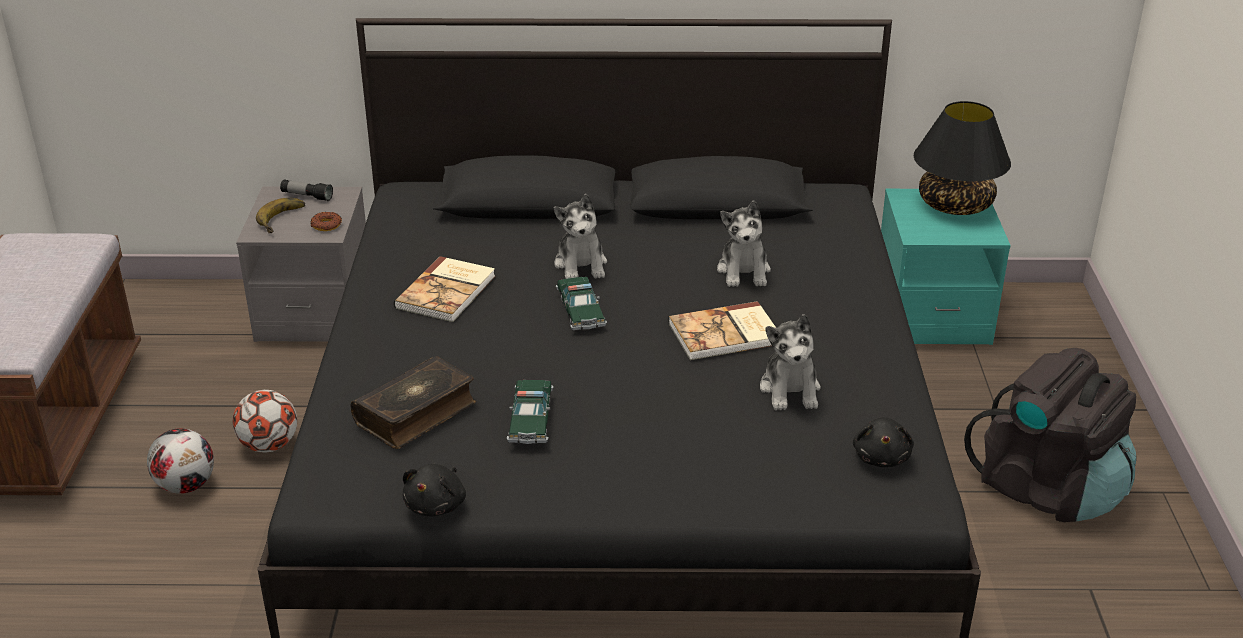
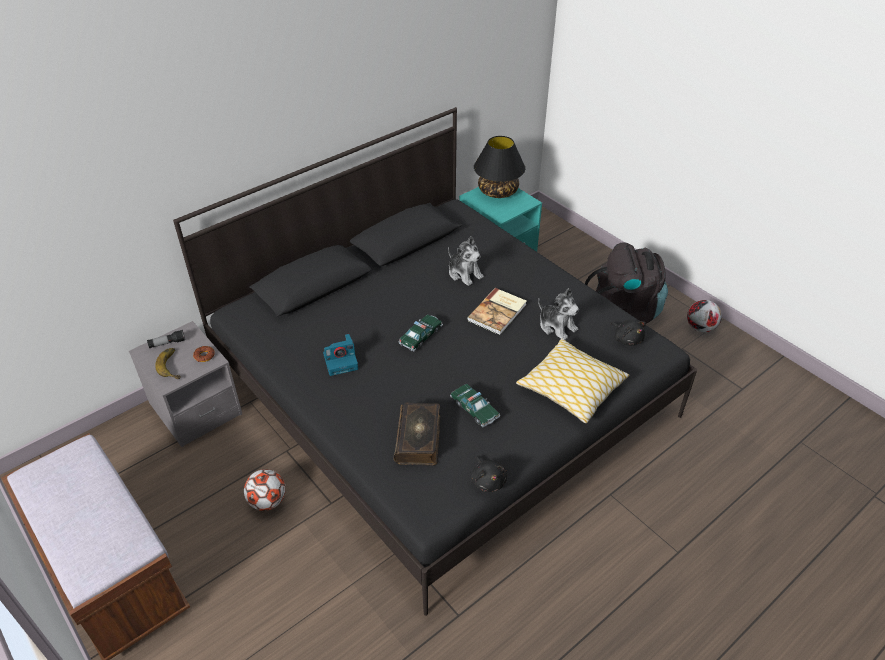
camera: 40 degrees left, 10 degrees up
(186, 485) = (250, 553): football -> football (700, 327)
(448, 292) = (341, 361): book -> camera
(580, 311) = (421, 336): toy car -> toy car turned 90 degrees counterclockwise
(581, 265) = (387, 309): plush toy -> none
(701, 469) = (571, 388): none -> pillow

